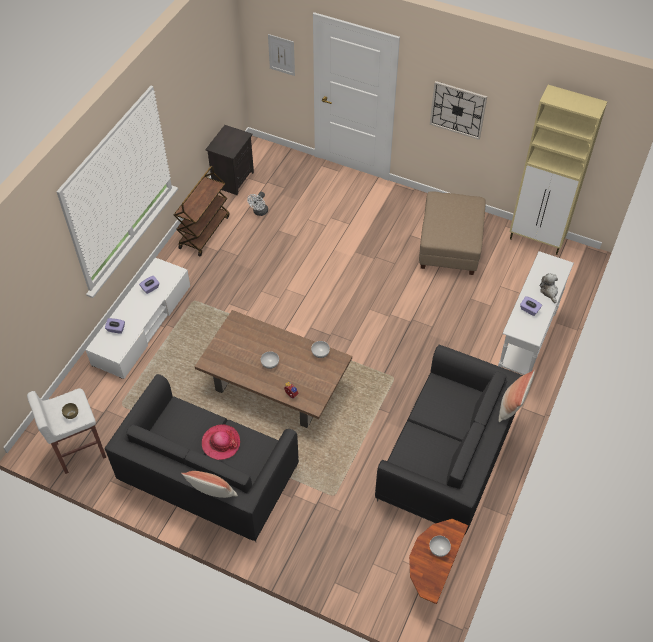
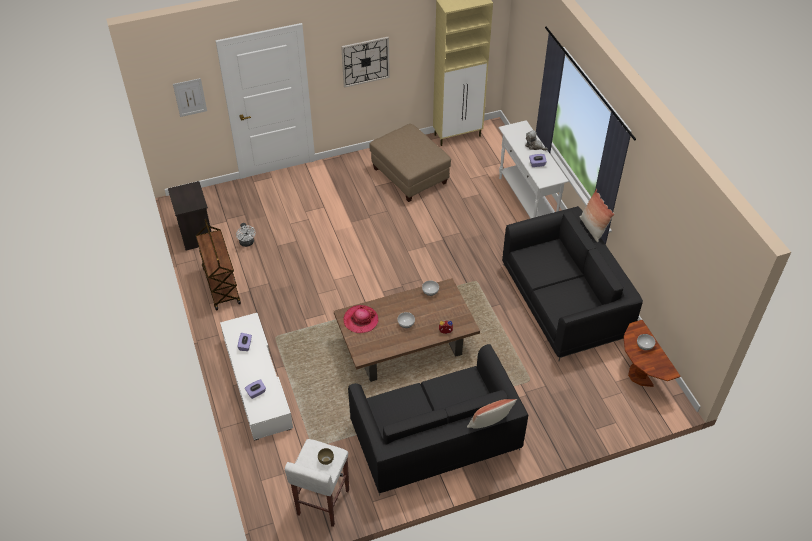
camera: 45 degrees left, 5 degrees down
(221, 443) = (438, 399): hat -> hat (360, 320)

